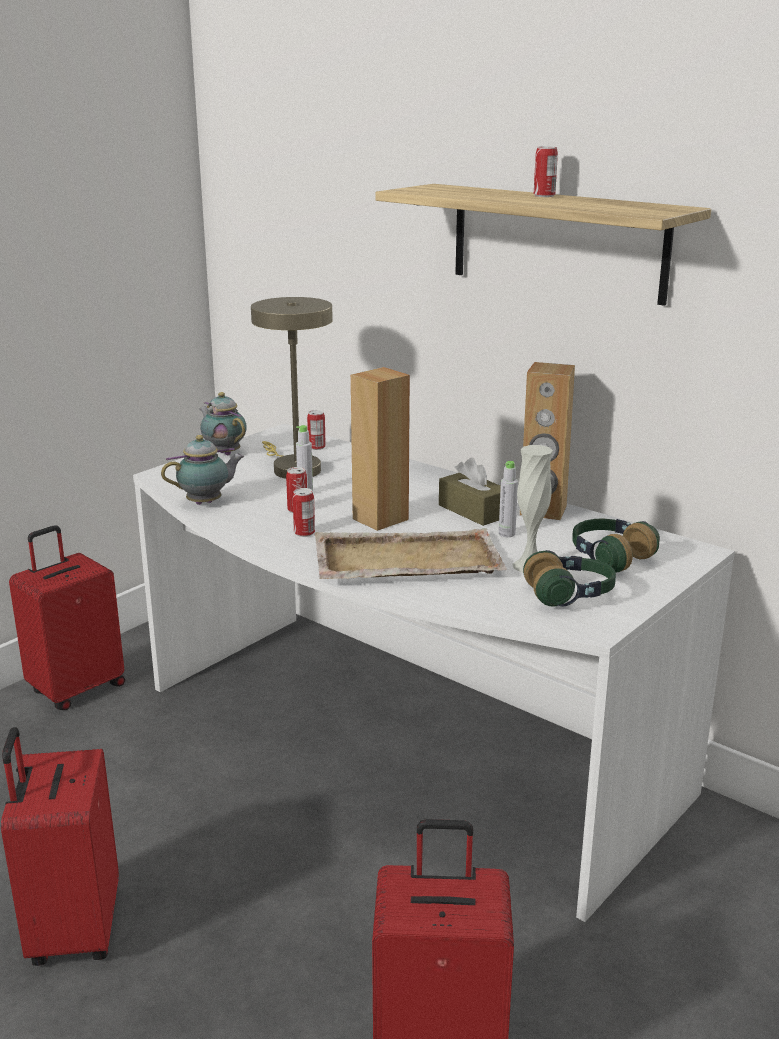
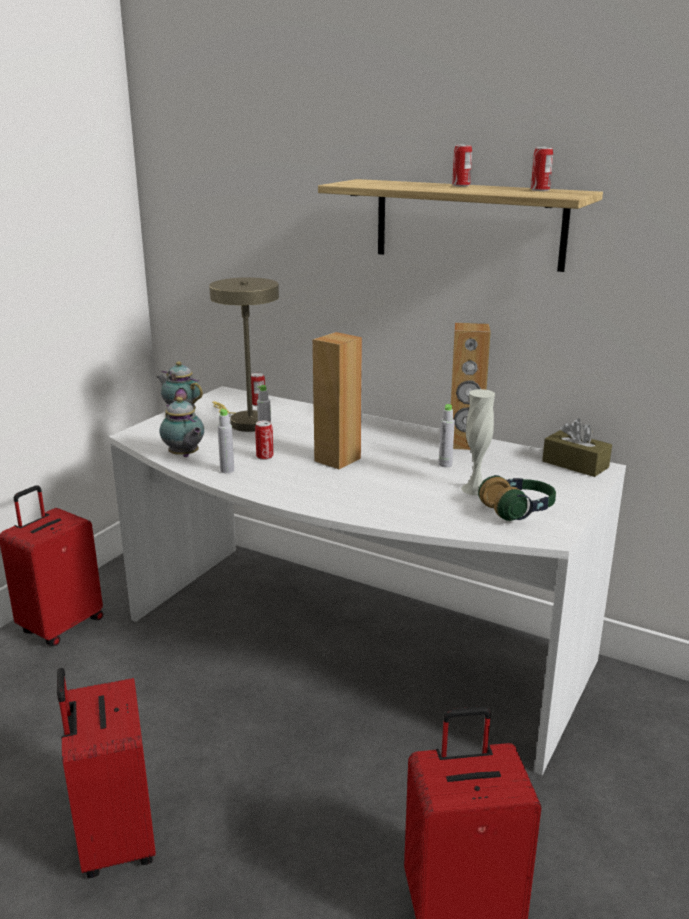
camera: 10 degrees left, 0 degrees up
(207, 503) = (184, 456): teapot -> teapot turned 90 degrees clockwise
(248, 522) = (227, 470): none -> grey bottle
(304, 533) = (279, 475): can -> can (540, 190)
(405, 560) = (373, 492): beige tray -> none
(473, 511) = (410, 448): brown tissue box -> brown tissue box (575, 464)
(609, 557) = (534, 477): headphones -> none

